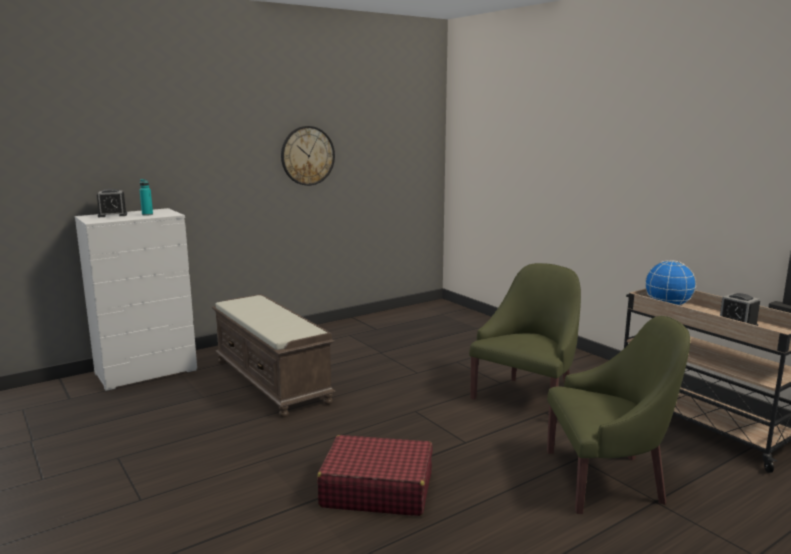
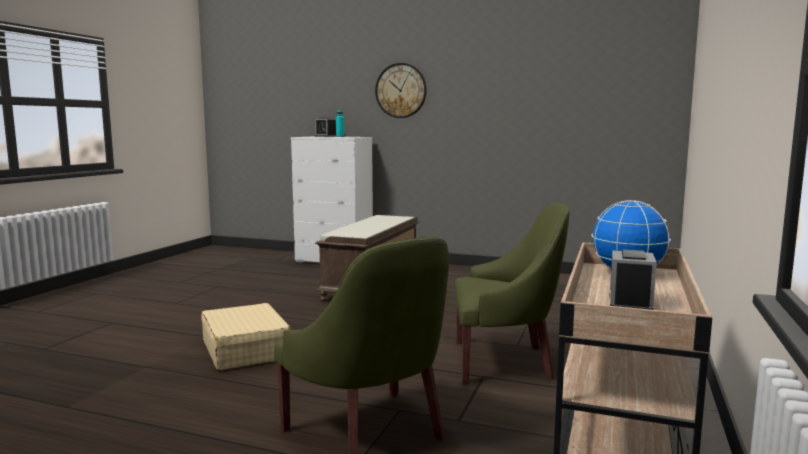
camera: 55 degrees right, 5 degrees down
(307, 155) = (501, 98): wall clock -> wall clock (401, 90)
(376, 489) = (245, 350): red suitcase -> beige suitcase

